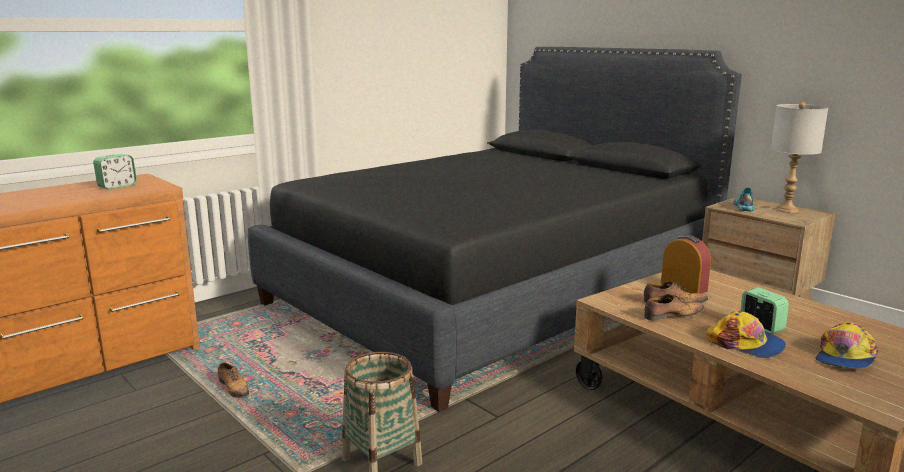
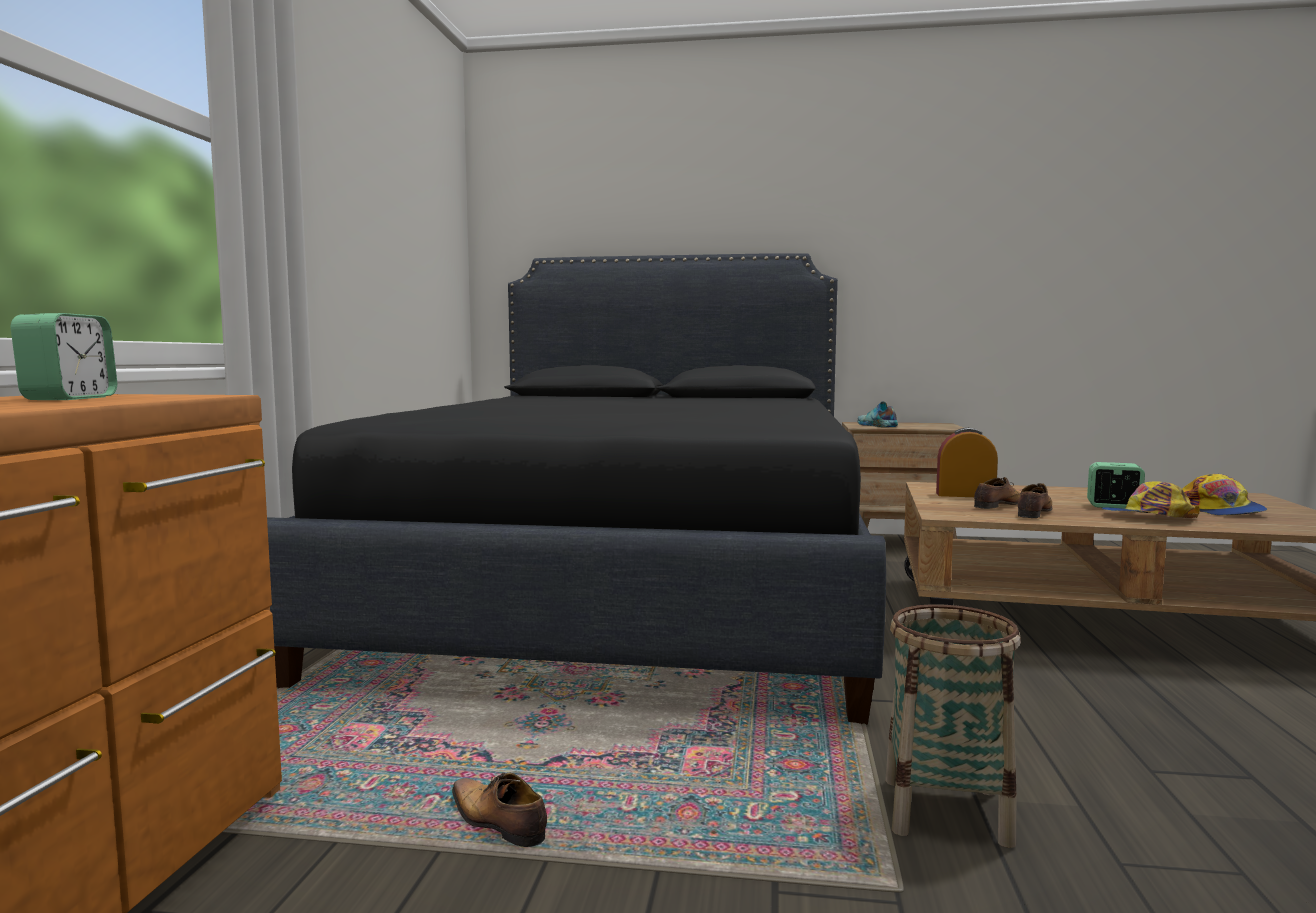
camera: 40 degrees left, 10 degrees down
(234, 388) = (498, 823): shoe -> shoe turned 150 degrees counterclockwise
(746, 344) = (1147, 517): cap -> cap turned 150 degrees counterclockwise
(786, 210) = (915, 424): grey table lamp -> none

